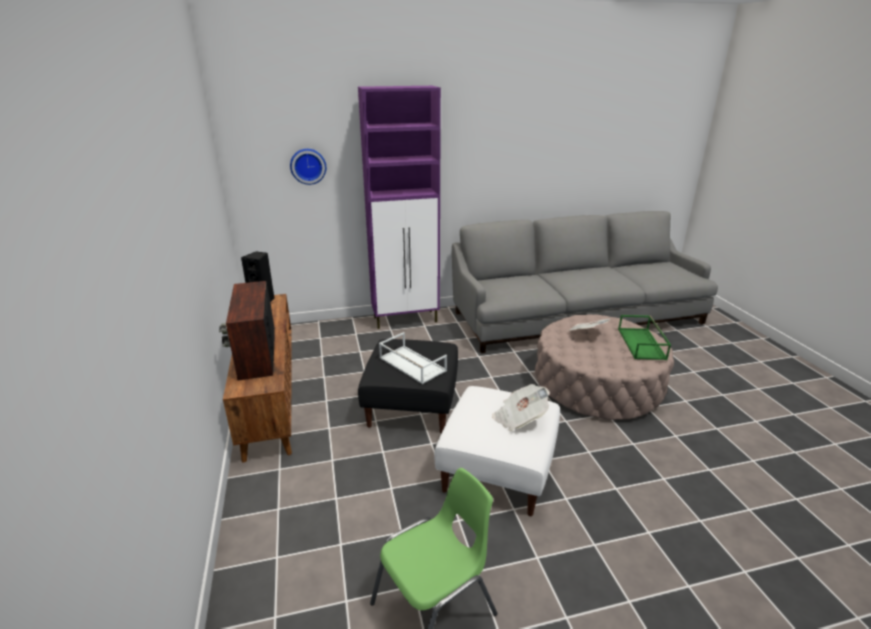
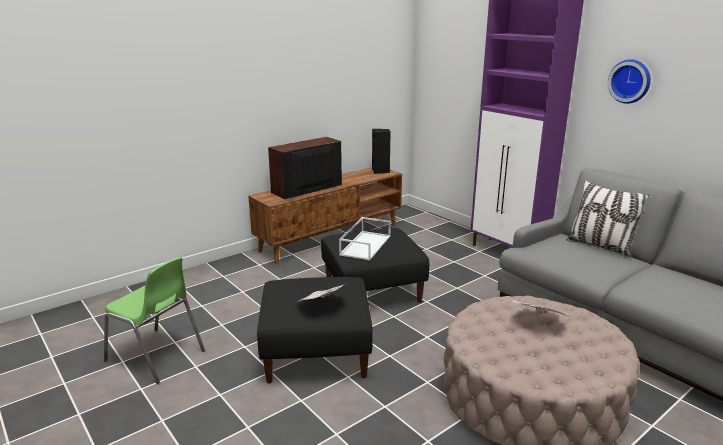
camera: 65 degrees right, 5 degrees down
(308, 166) = (466, 69): wall clock -> wall clock (630, 81)
(497, 469) = (317, 352): white ottoman -> black ottoman
(510, 277) = (600, 246): none -> pillow
(642, 344) = (568, 366): green tray -> none

